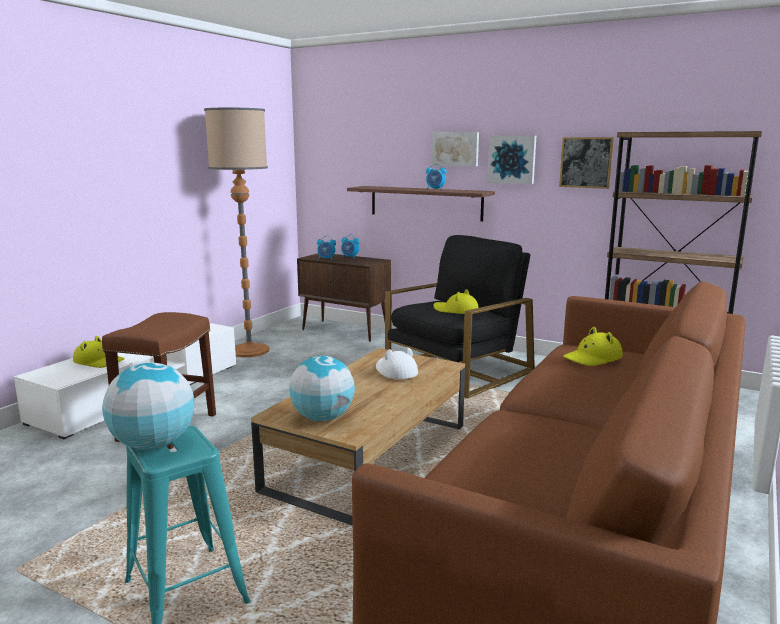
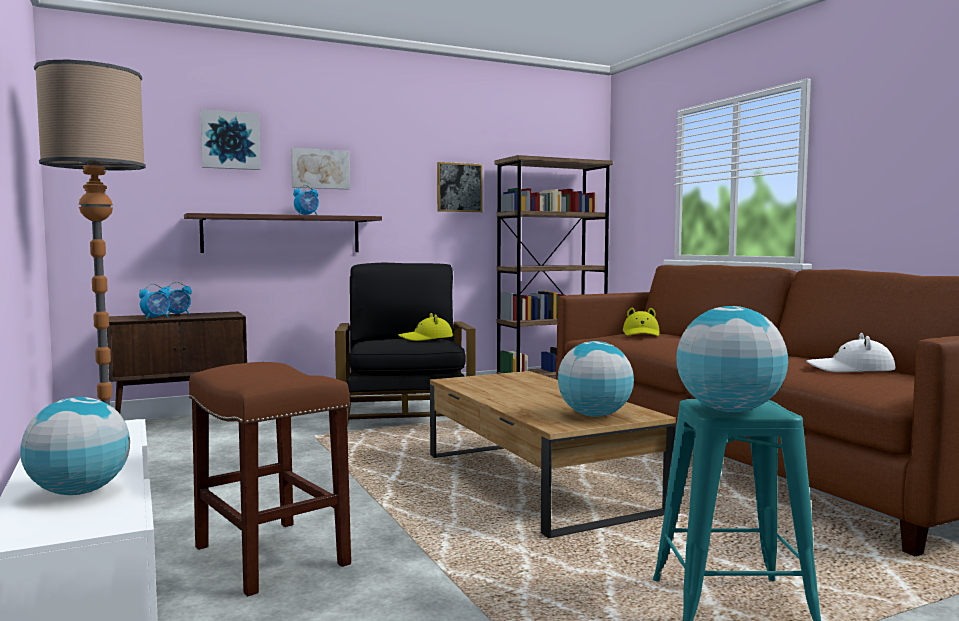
camera: 55 degrees left, 10 degrees down
(99, 361) = (78, 492): yellow hat -> globe
(395, 371) = (510, 385): white hat -> white hat (851, 369)
(512, 159) = (387, 182): picture -> picture (230, 140)

